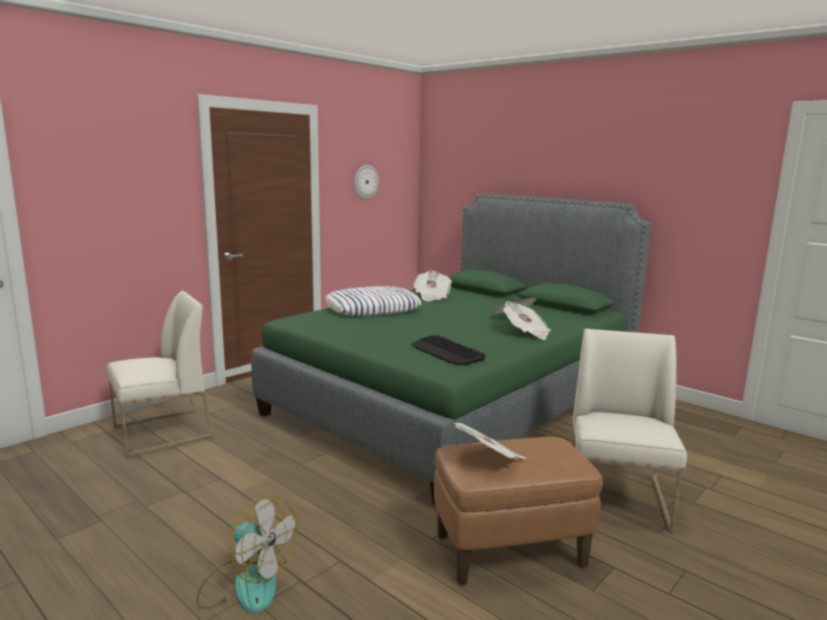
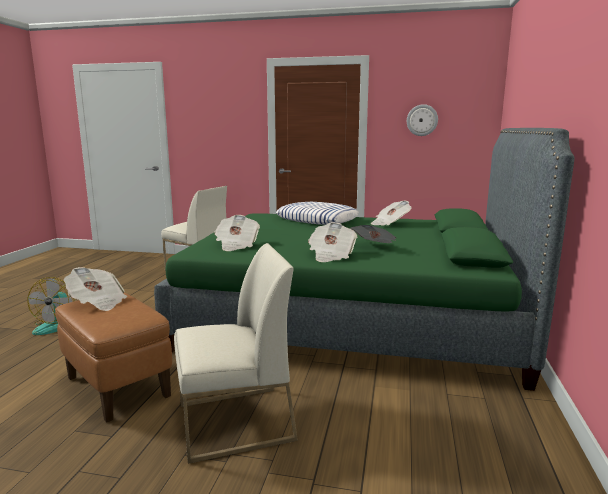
camera: 60 degrees right, 0 degrees up
(447, 352) = (236, 245): keyboard -> newspaper

